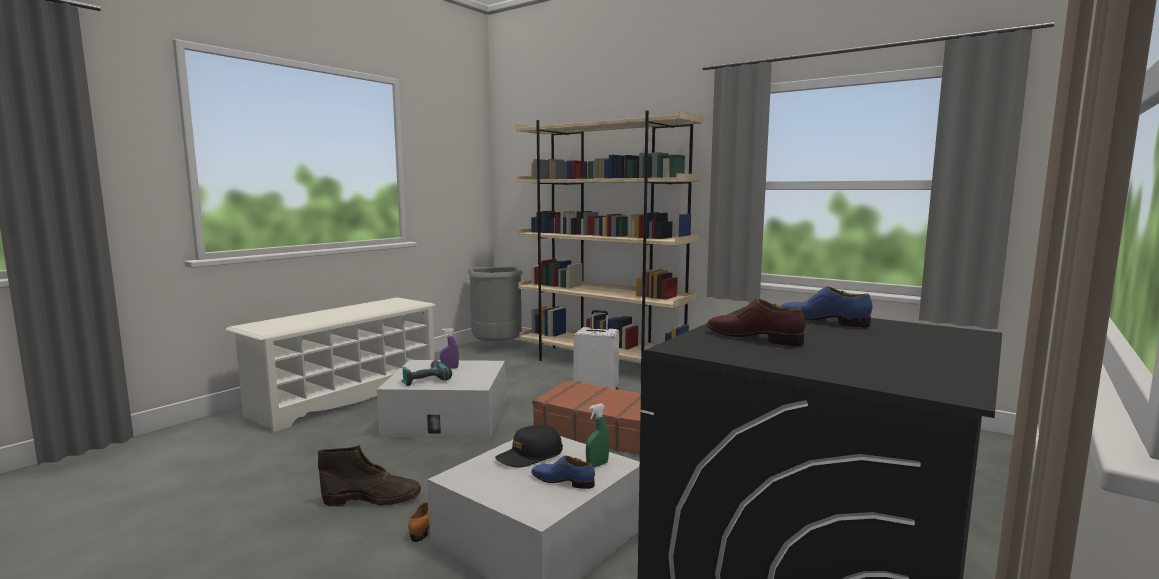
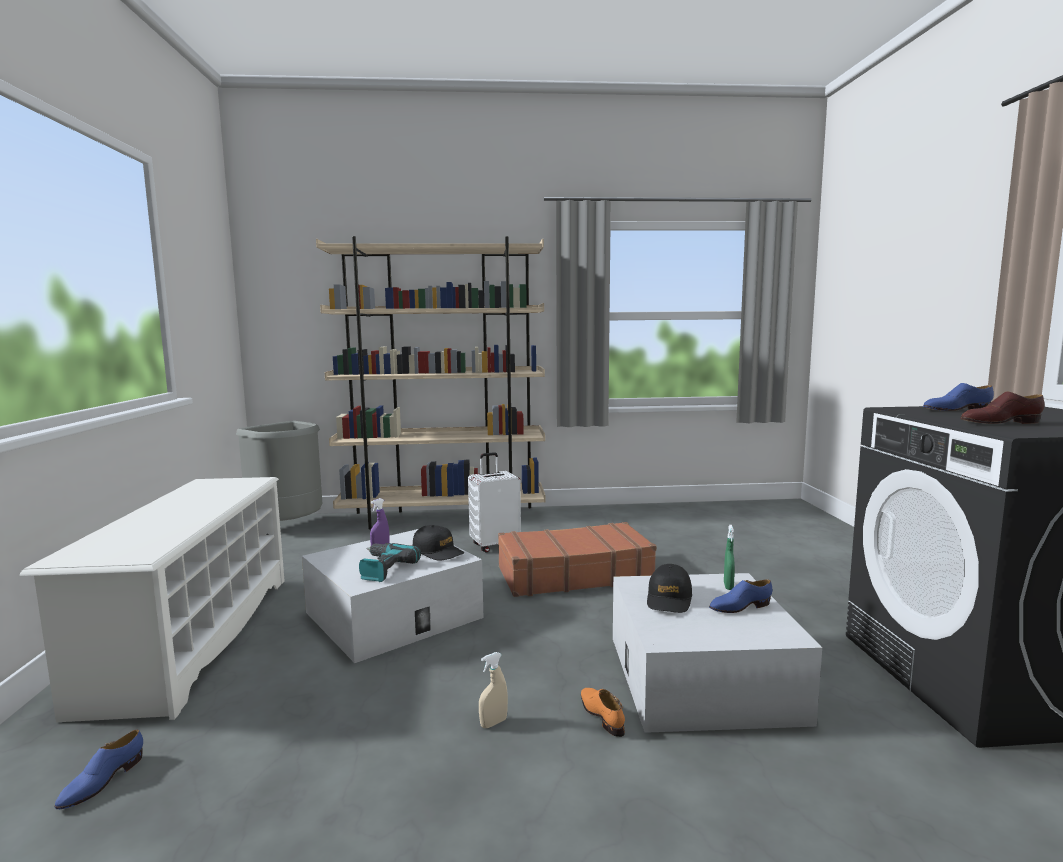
camera: 40 degrees left, 0 degrees up
(213, 447) = (102, 782): none -> blue shoe
(373, 499) = (493, 723): brown boot -> beige spray bottle
(476, 378) = (438, 552): none -> black cap

